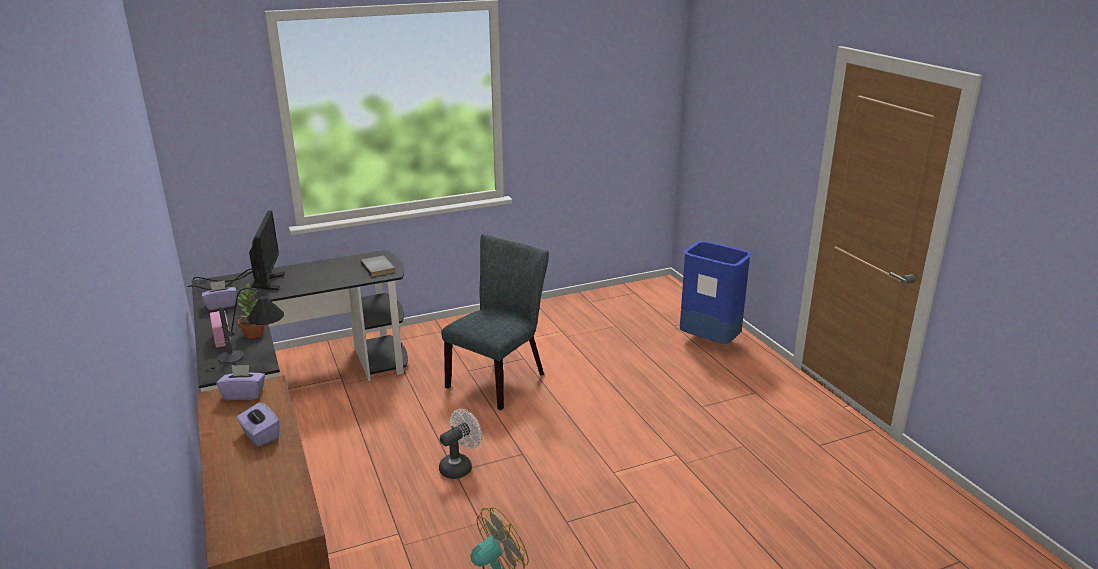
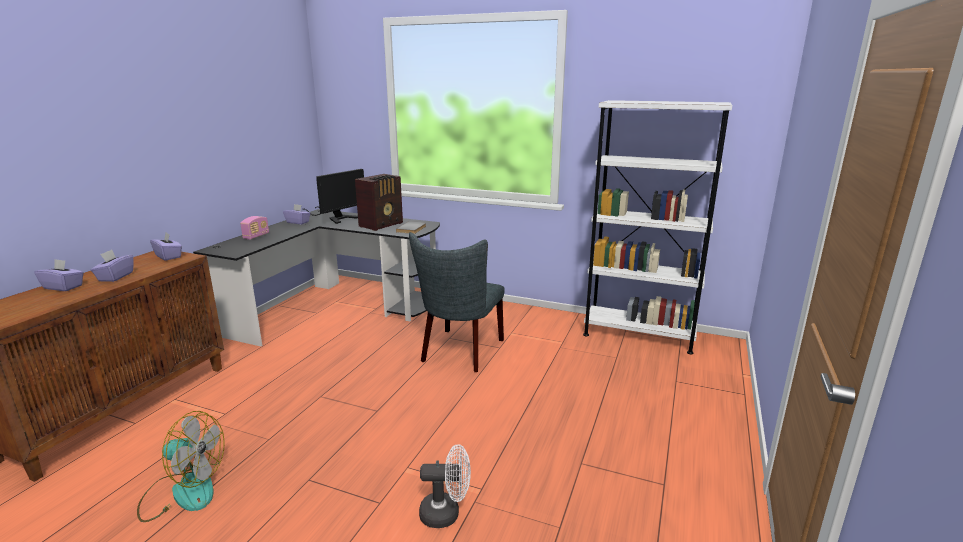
camera: 45 degrees right, 5 degrees down
(237, 470) = (63, 287): none -> purple tissue box
(254, 333) = (273, 239): potted plant -> none
(257, 355) = (245, 248): table lamp -> none
(333, 273) = (382, 225): none -> radio
(460, 466) = (329, 395): white fan -> white fan (446, 513)
(500, 378) = (460, 352): grey chair -> grey chair turned 120 degrees clockwise
(603, 301) = (638, 334): none -> white bookcase
(709, 341) = (692, 411): blue trash can -> none

